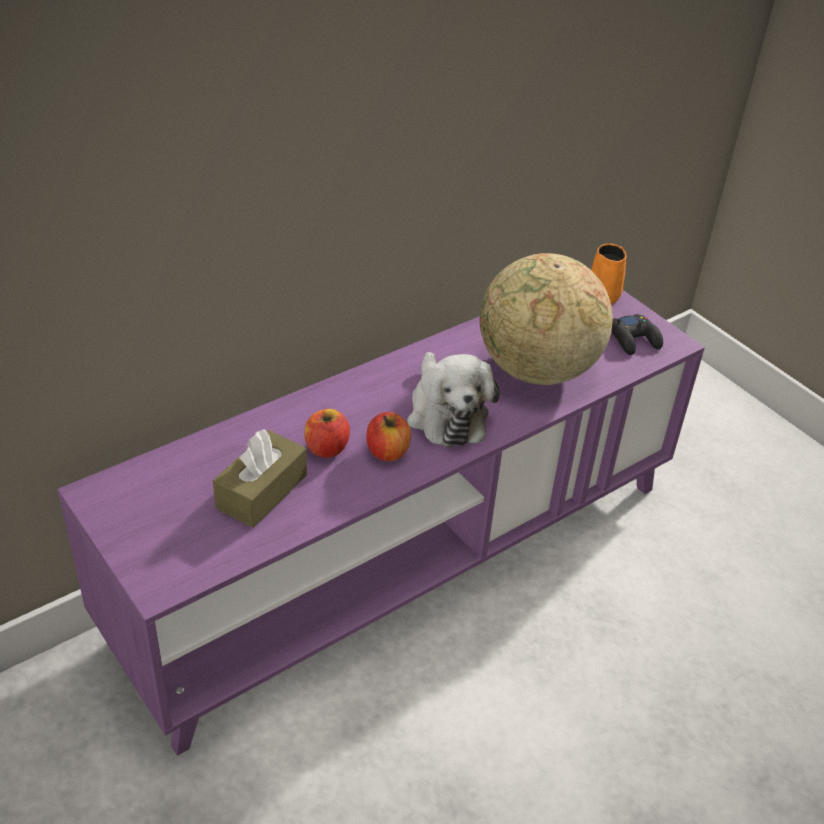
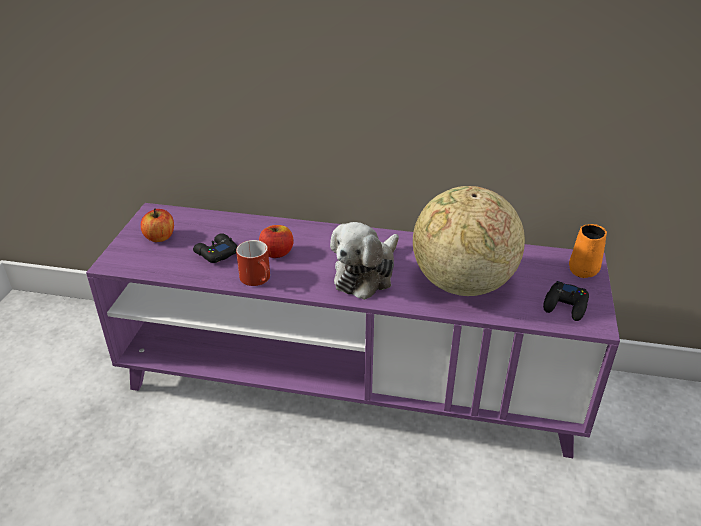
camera: 50 degrees right, 5 degrees down
(261, 491) = (216, 253): brown tissue box -> black game controller
(357, 488) = (259, 279): none -> red mug
(388, 452) = (303, 273): apple -> apple (160, 237)

